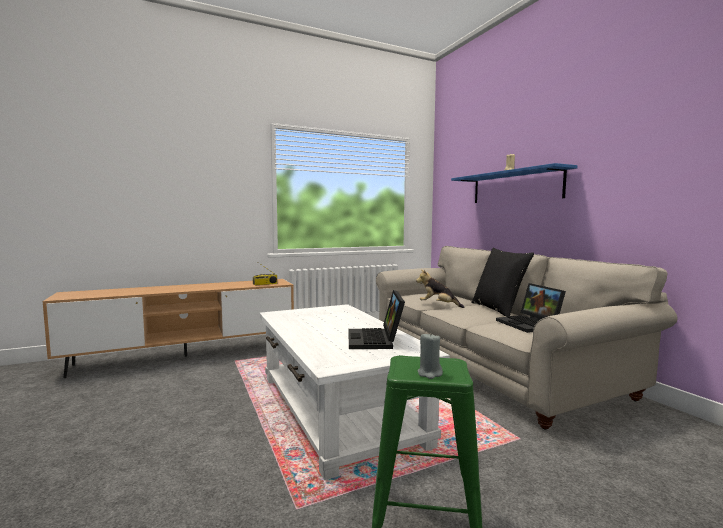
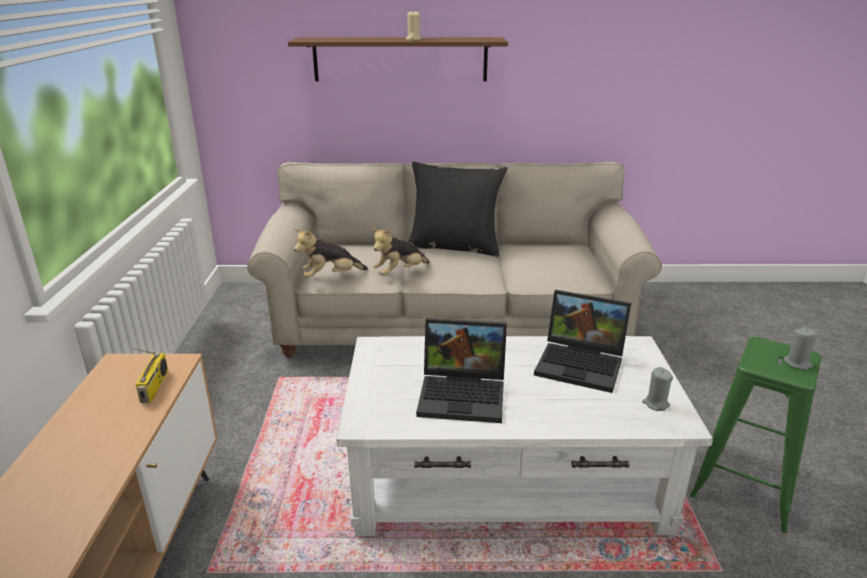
camera: 65 degrees left, 20 degrees up
(347, 360) = (655, 404): none -> grey candle
(406, 296) = (330, 276): none -> plush toy
(515, 187) = (400, 59): blue shelf -> brown shelf
(530, 324) = (544, 258): laptop -> laptop (464, 395)

